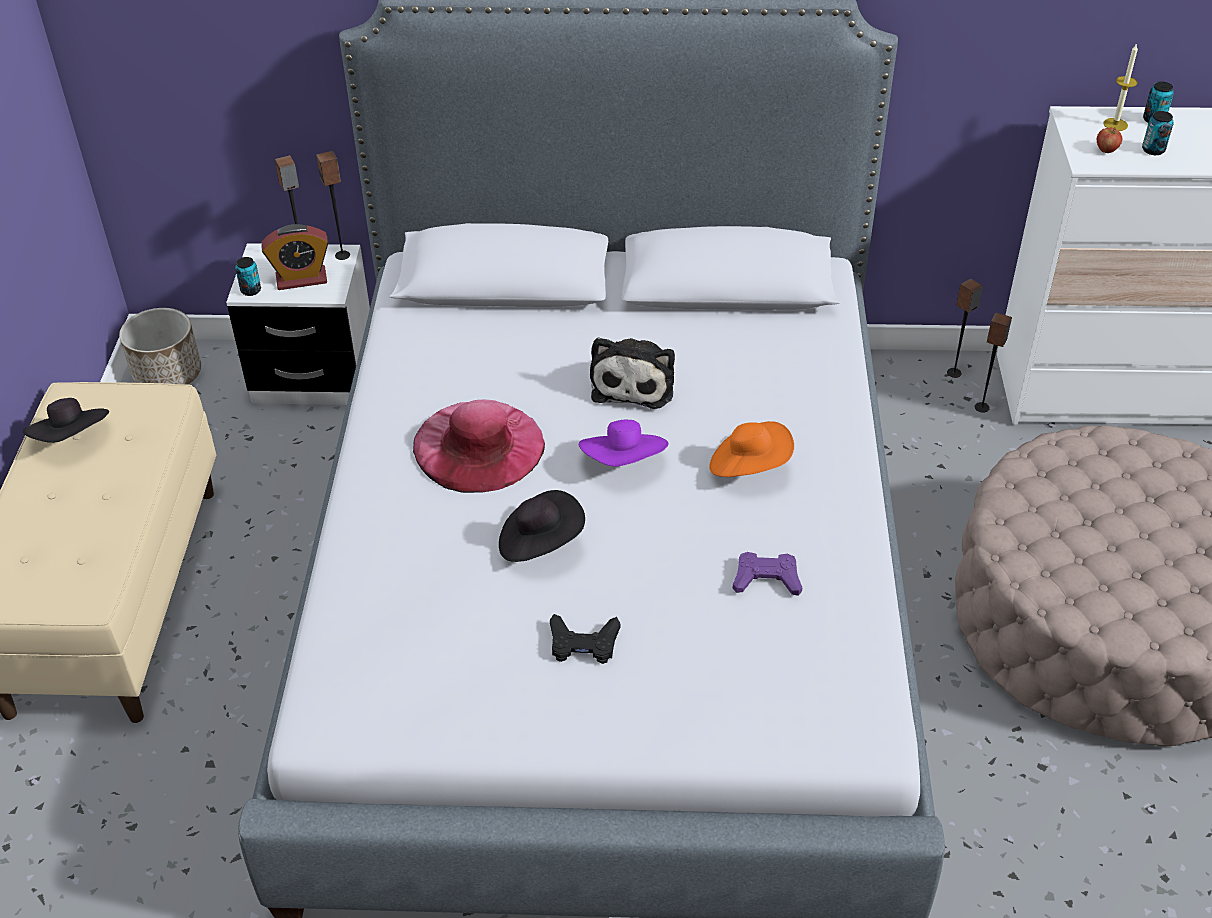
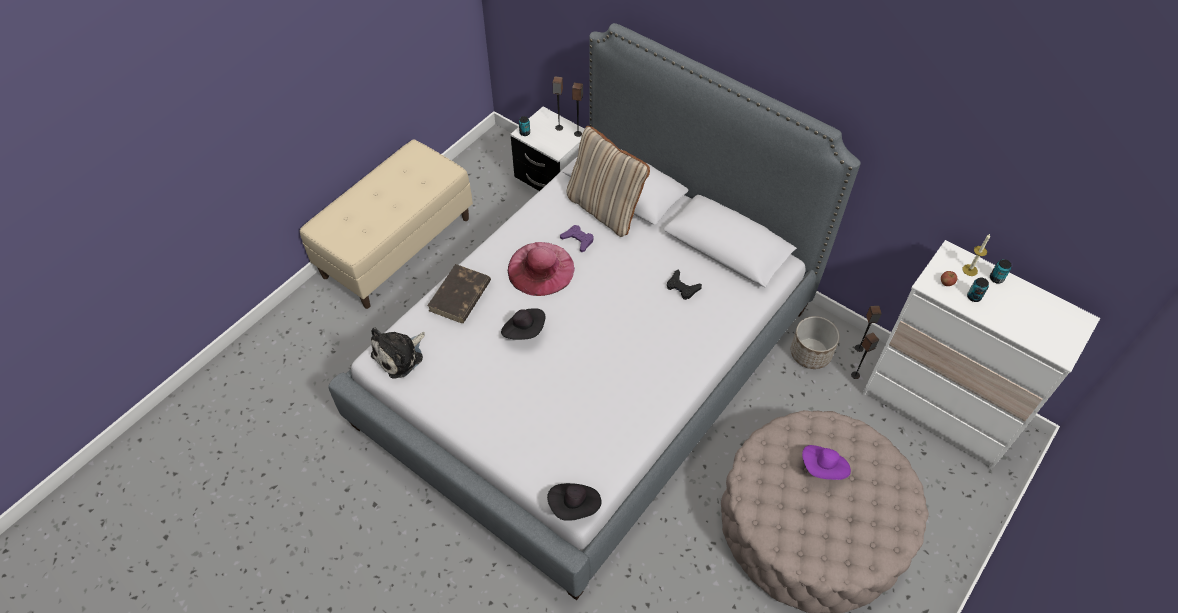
camera: 35 degrees right, 10 degrees up
(73, 439) = (401, 171): black hat -> black hat (575, 506)
(167, 374) = (493, 149): planter -> planter (810, 353)
(301, 279) = (550, 138): alarm clock -> none
(380, 551) = (460, 296): none -> brown book
(501, 320) = (605, 209): none -> beige pillow
(583, 644) = (502, 388): black game controller -> black game controller (682, 287)
(624, 463) = (594, 313): purple hat -> purple hat (823, 468)
(634, 382) = (635, 275): plush toy -> plush toy (400, 355)
(749, 467) = (647, 347): orange hat -> none
(766, 579) = (603, 406): purple game controller -> purple game controller (578, 240)

